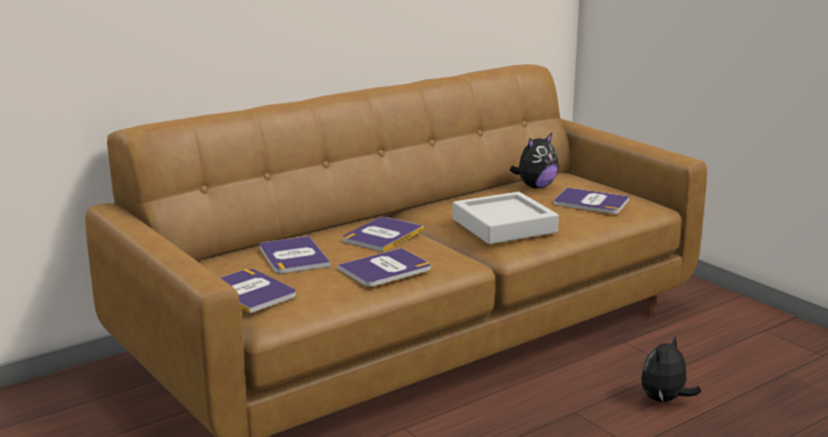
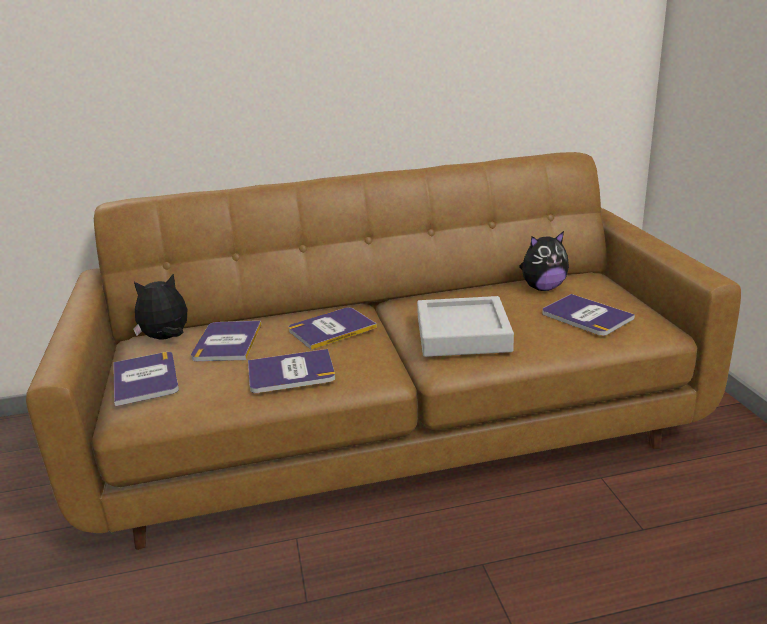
camera: 25 degrees right, 5 degrees up
(664, 400) = (599, 575): plush toy -> plush toy (166, 338)

